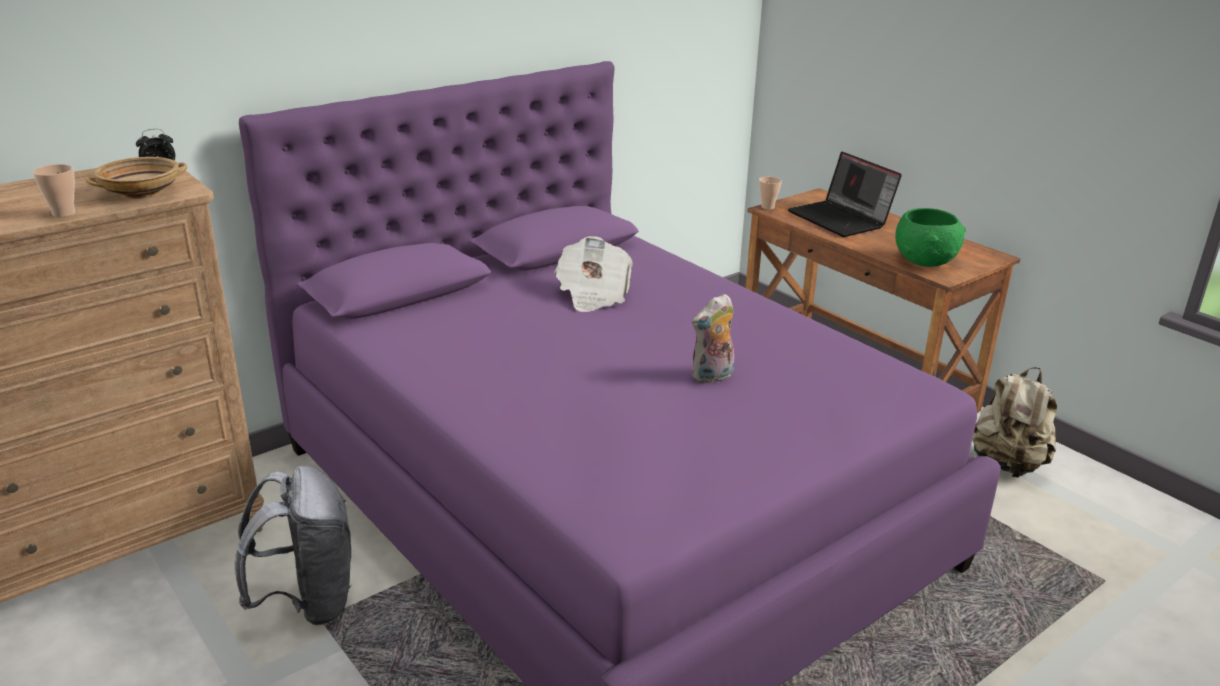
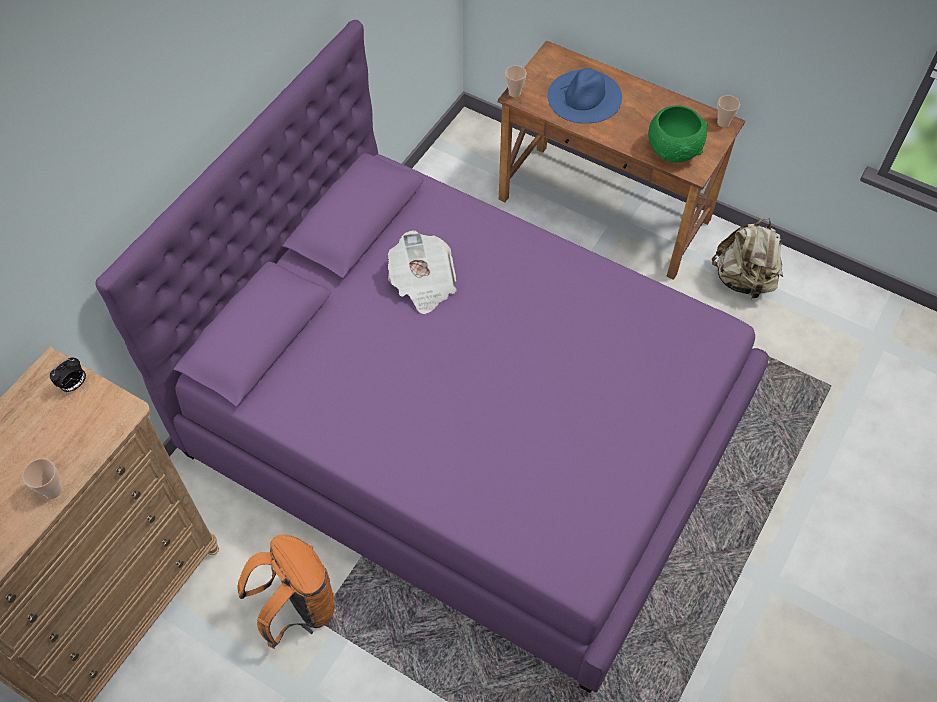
camera: 20 degrees left, 30 degrees up
(142, 192) = (87, 427): beige bowl -> none
(308, 602) = (298, 607): grey backpack -> orange backpack
(712, 377) = (565, 371): plush toy -> none
(841, 219) = (584, 96): laptop -> blue hat
(992, 255) = (723, 123): none -> cup

